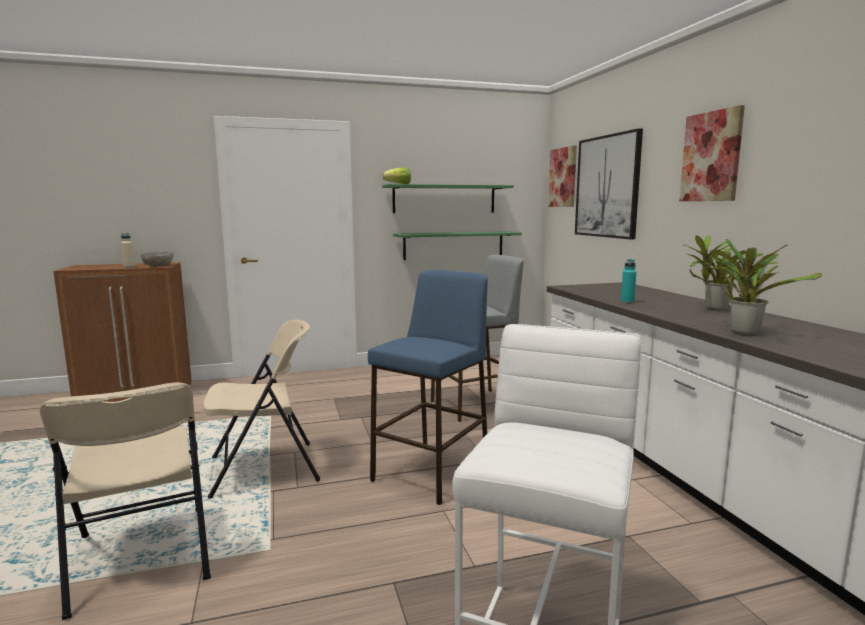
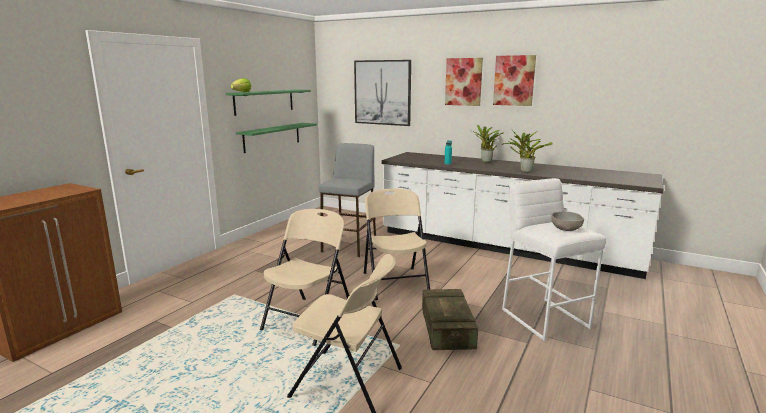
camera: 45 degrees left, 5 degrees up
(129, 267) = (51, 196): beige bottle -> none
(158, 265) = (75, 190): grey bowl -> grey bowl (566, 229)
(356, 567) = (447, 330): none -> crate
(432, 471) = (395, 283): blue stool -> beige chair
(563, 177) = (336, 83): picture -> picture (514, 80)

